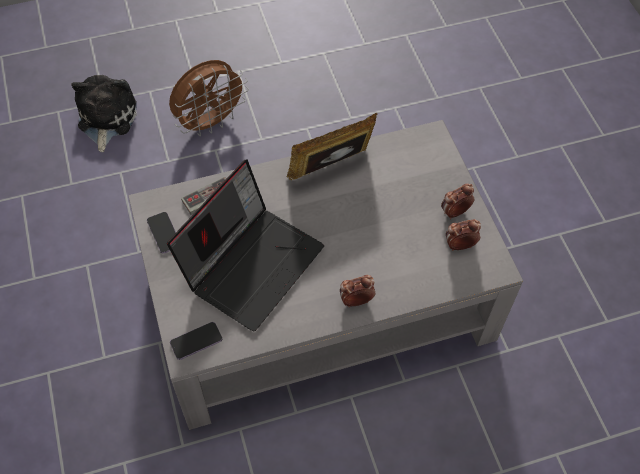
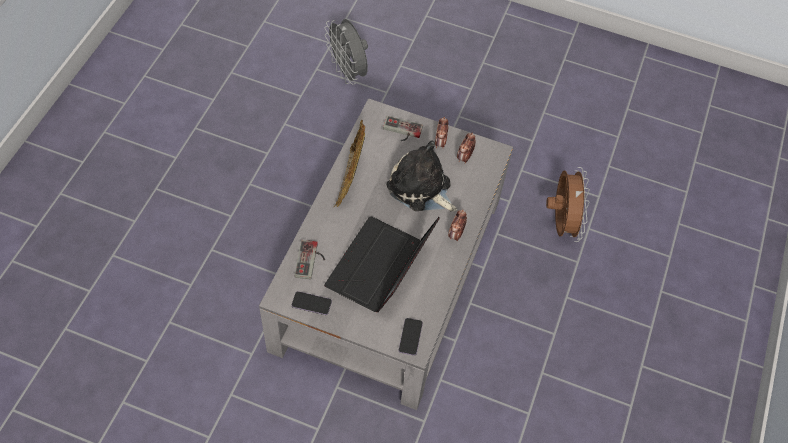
camera: 55 degrees left, 0 degrees up
(106, 119) = (108, 300): plush toy -> plush toy (421, 188)
(210, 122) = (184, 236): brown fan -> brown fan (561, 223)
(252, 263) = (380, 269): laptop -> laptop turned 135 degrees counterclockwise
(432, 171) = (401, 131): none -> game controller
(504, 113) = (348, 72): none -> grey fan

